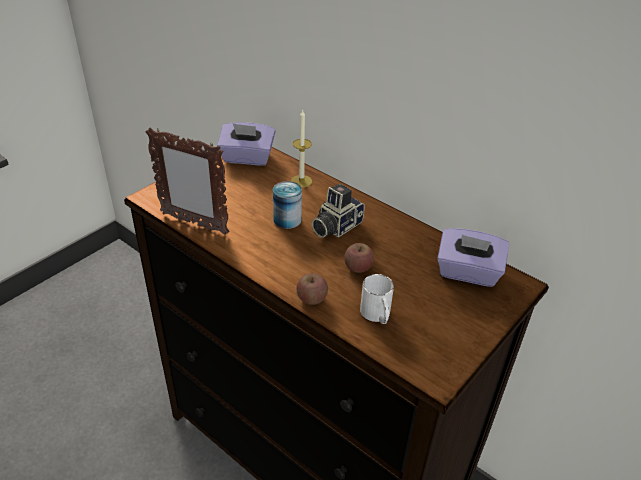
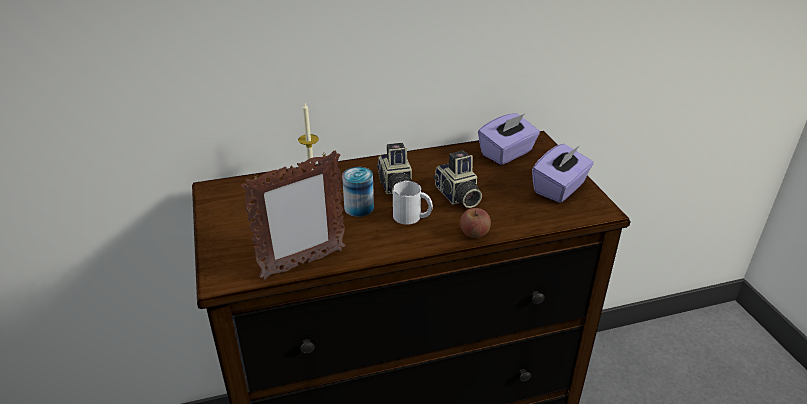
camera: 55 degrees left, 5 degrees down
(247, 158) = (236, 196): purple tissue box -> purple tissue box (560, 188)
(358, 267) = (457, 196): apple -> camera
(377, 315) = (519, 209): white mug -> white mug (412, 217)

